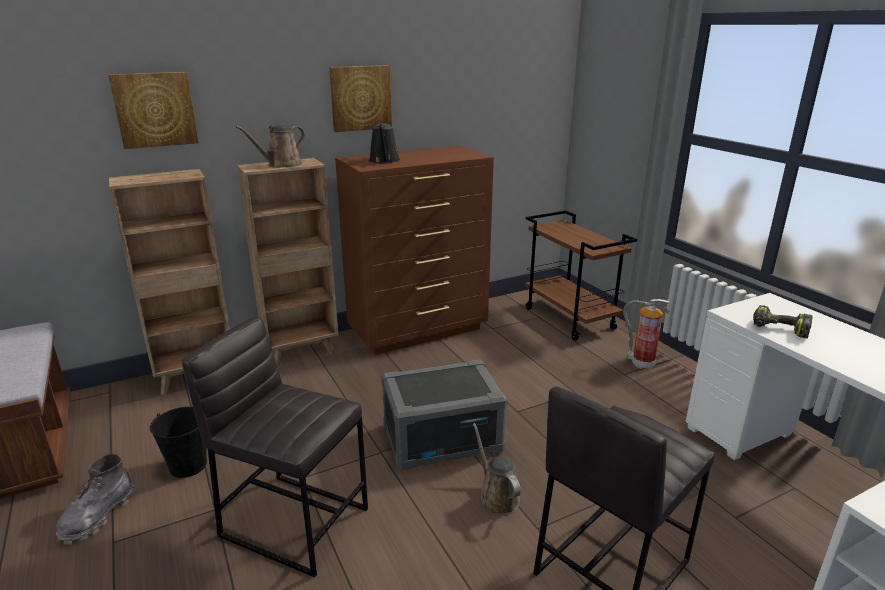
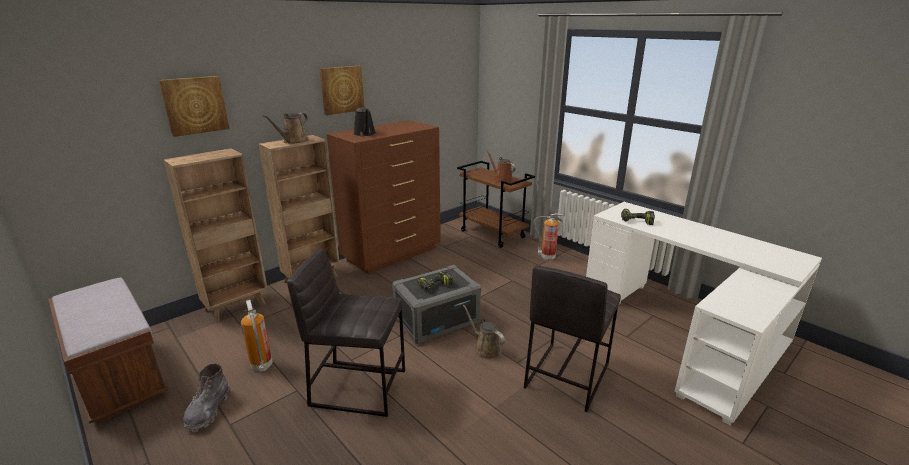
camera: 15 degrees left, 0 degrees up
(188, 465) = (262, 366): black bucket -> fire extinguisher
(438, 389) = (435, 286): none -> power drill
(586, 241) = (502, 180): none -> brown watering can

